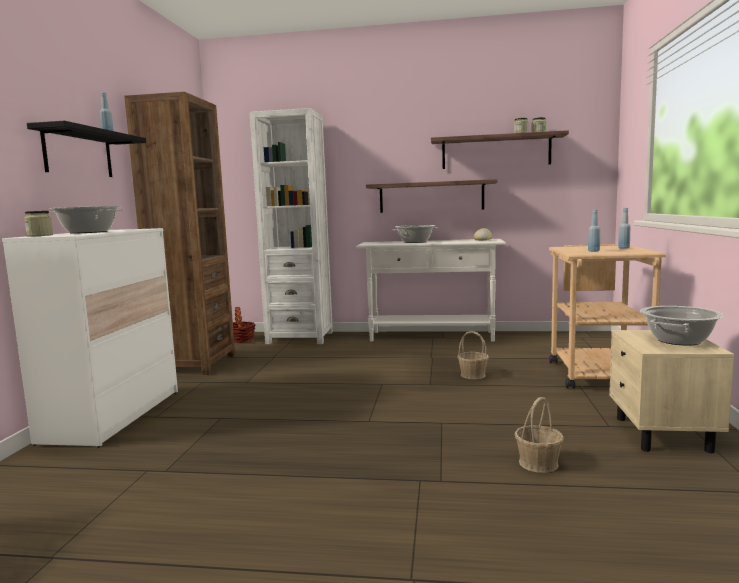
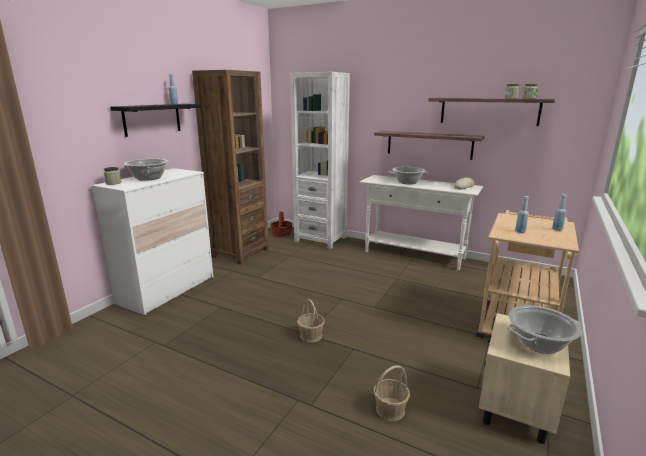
camera: 20 degrees right, 10 degrees up
(473, 375) = (413, 304): basket -> basket (311, 335)

